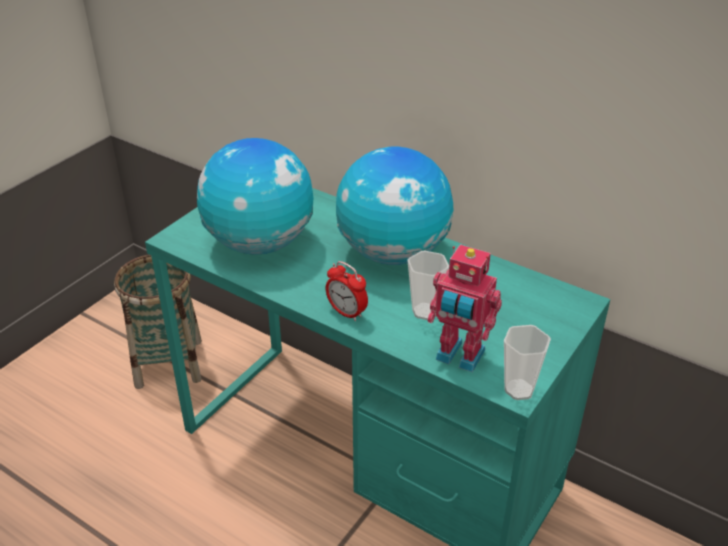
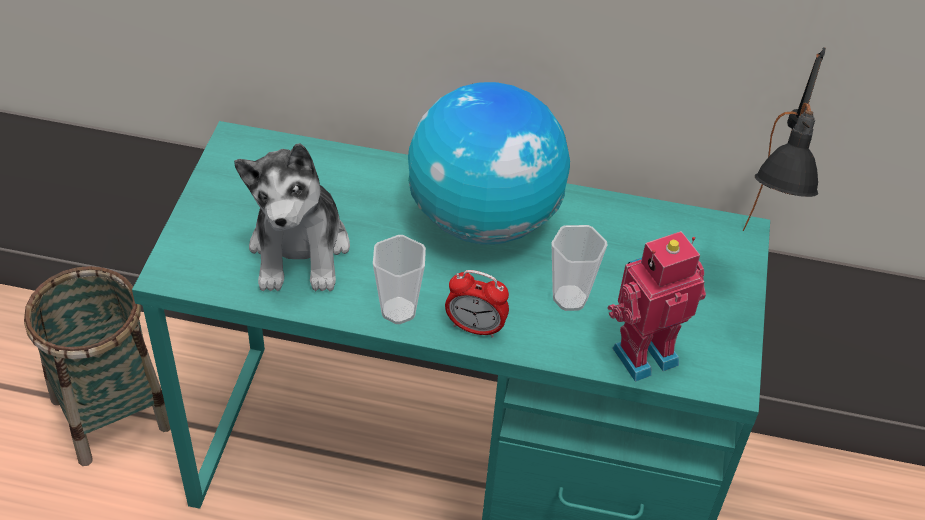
camera: 25 degrees left, 10 degrees up
(260, 243) = (300, 249): globe -> plush toy
(459, 357) = (642, 353): toy robot -> toy robot turned 150 degrees clockwise
(519, 390) = (731, 377): cup -> cup (398, 310)
(575, 330) = (753, 275): none -> black table lamp

